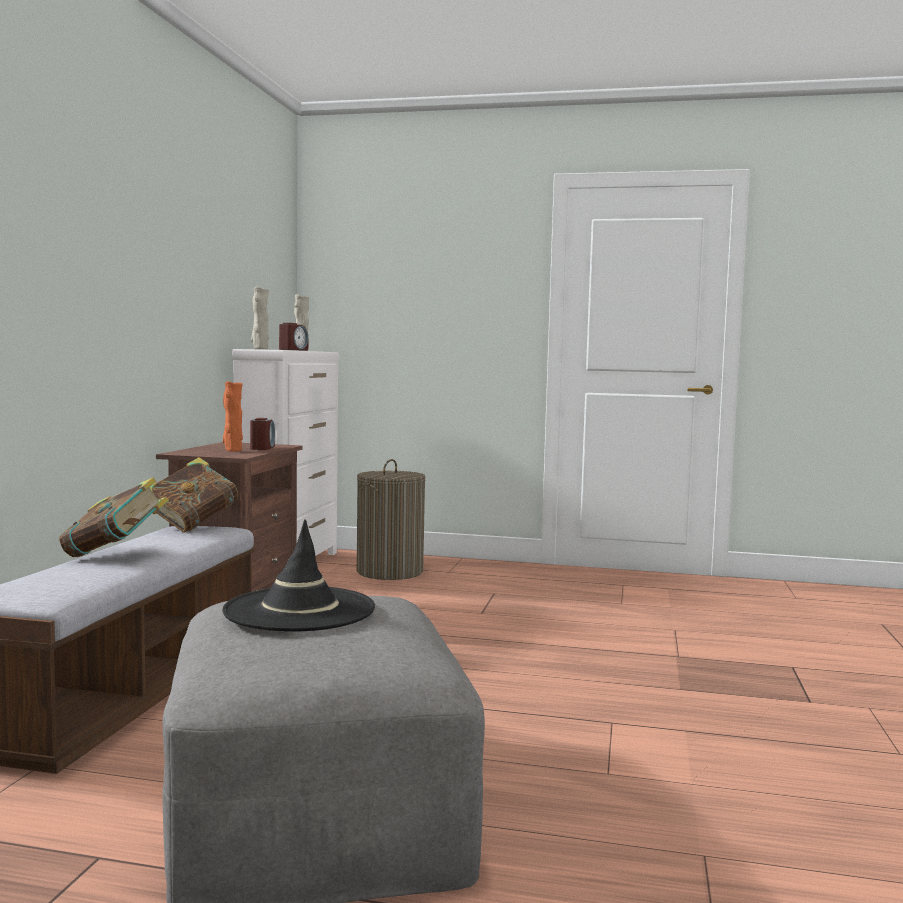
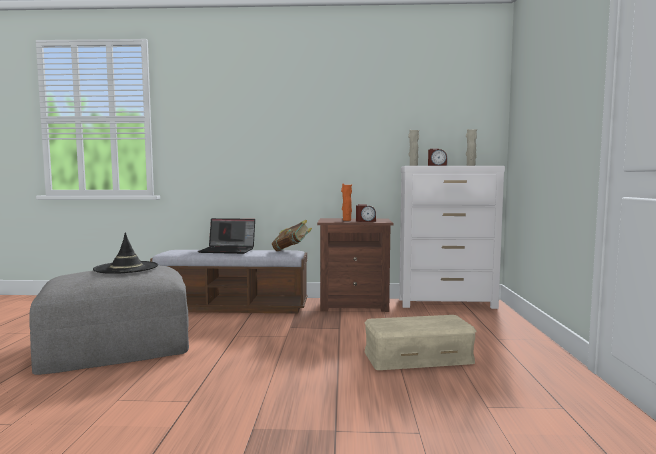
camera: 80 degrees right, 0 degrees up
(115, 555) = (228, 250): book -> laptop
(390, 571) = (471, 324): laundry basket -> none
(490, 606) = (417, 356): none -> beige storage box

